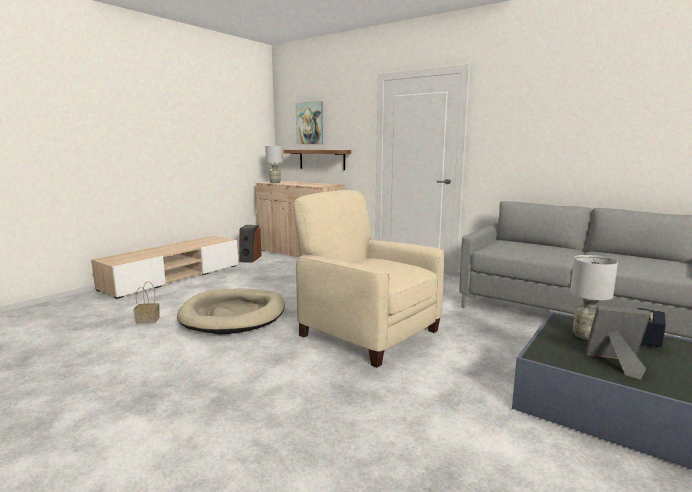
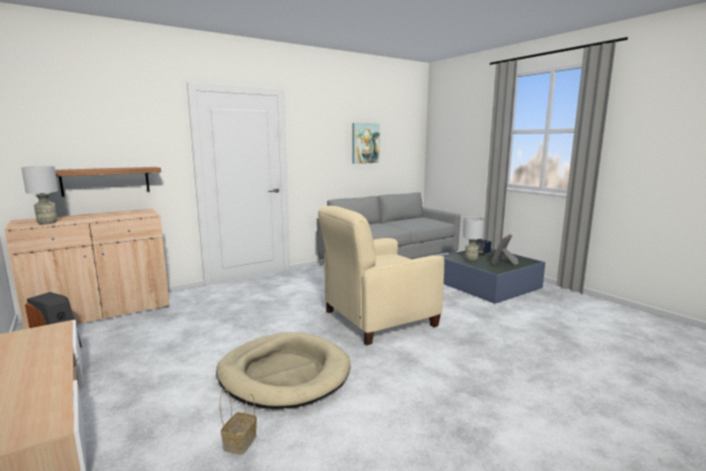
camera: 70 degrees left, 0 degrees up
(310, 123) = (75, 132): picture -> picture (365, 143)

